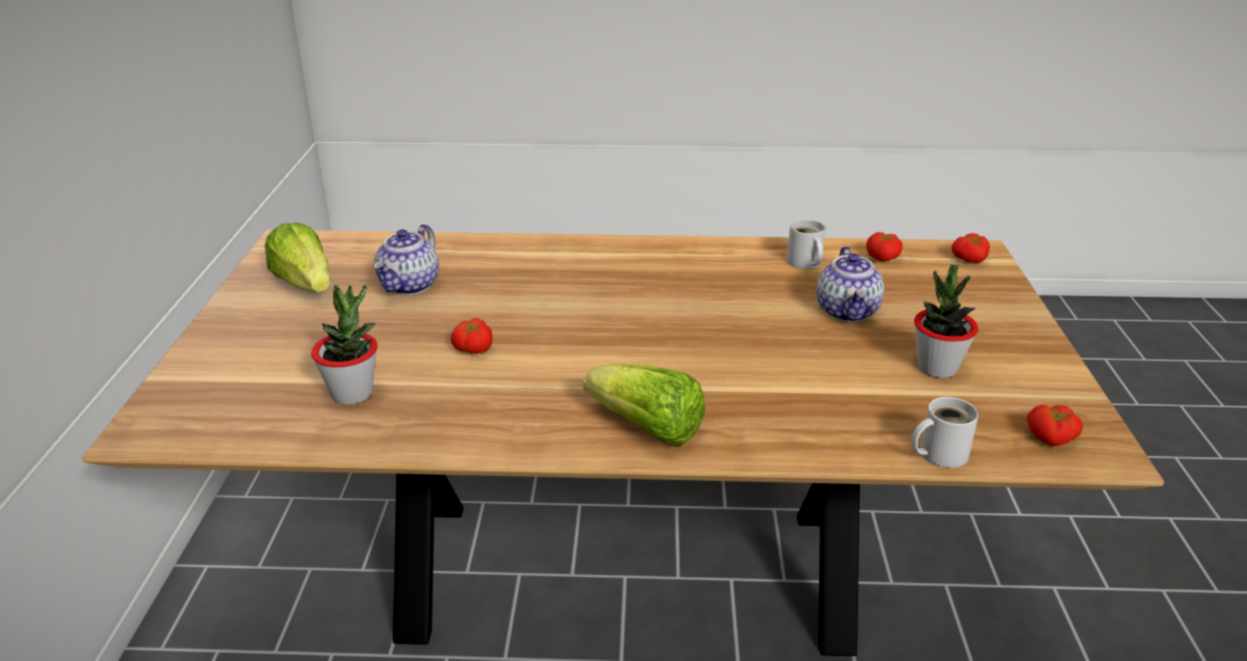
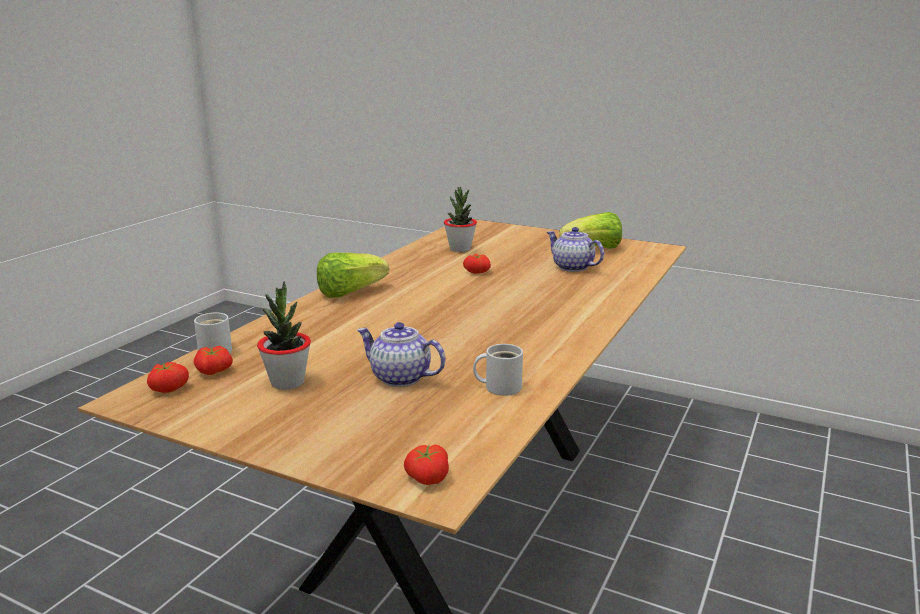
camera: 115 degrees right, 10 degrees down
(883, 257) = (477, 428): tomato -> tomato (213, 372)

